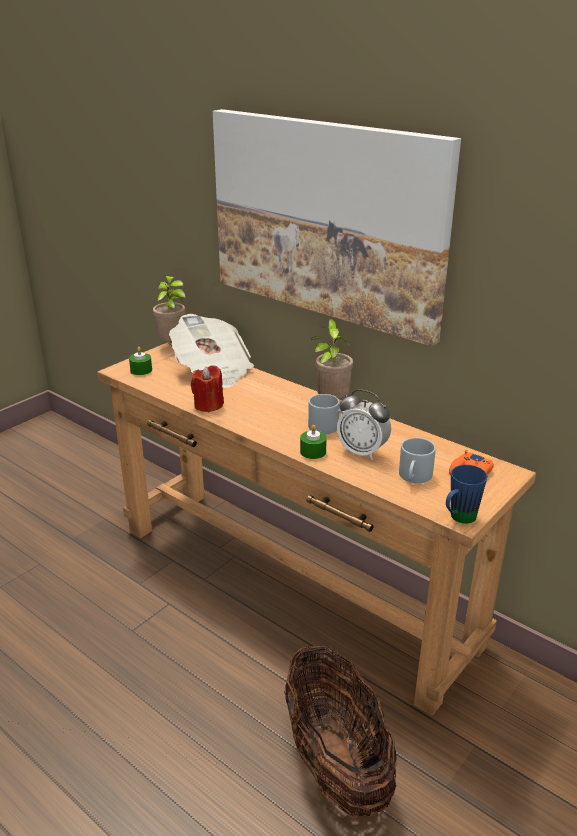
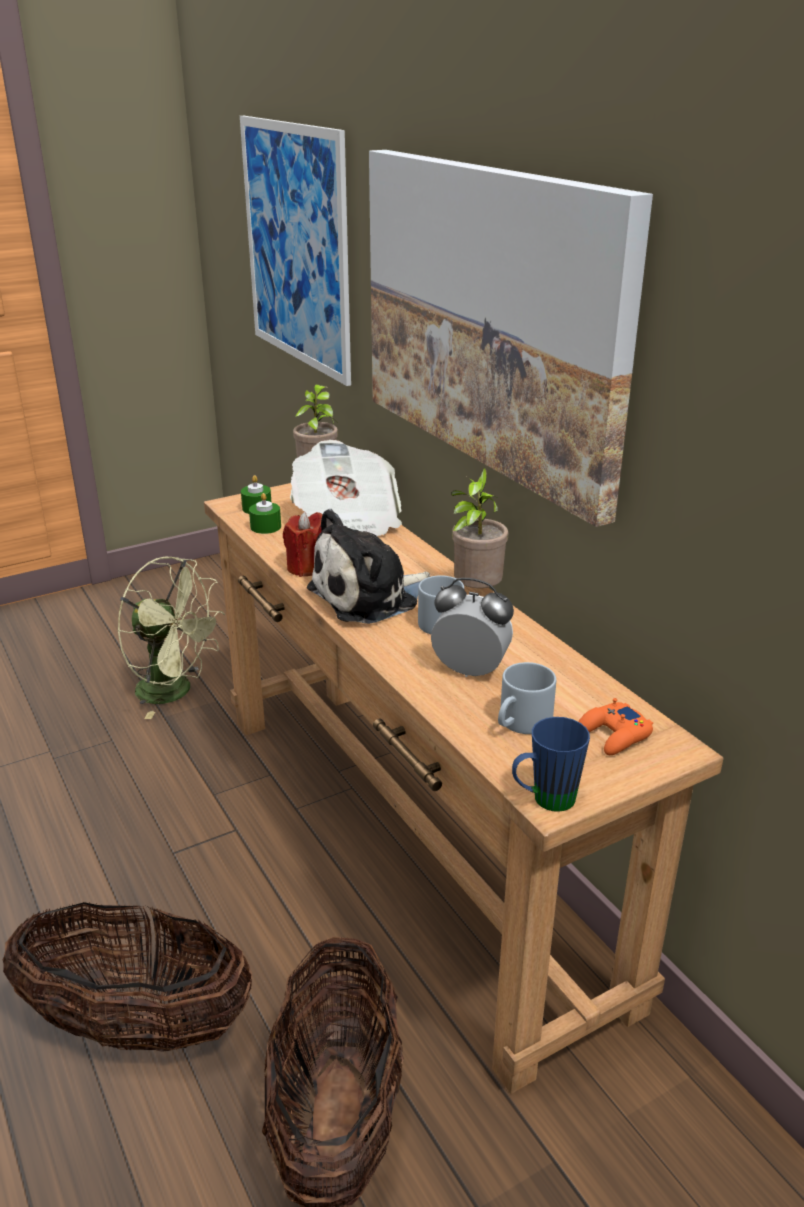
camera: 20 degrees right, 0 degrees up
(69, 519) = (175, 692): none -> green fan
(127, 177) = (296, 246): none -> picture
(172, 749) = (137, 1026): none -> basket
(265, 417) = (369, 596): none -> plush toy
(313, 452) = (400, 657): green candle -> green candle (265, 527)
(362, 452) = (470, 671): alarm clock -> alarm clock turned 150 degrees clockwise

